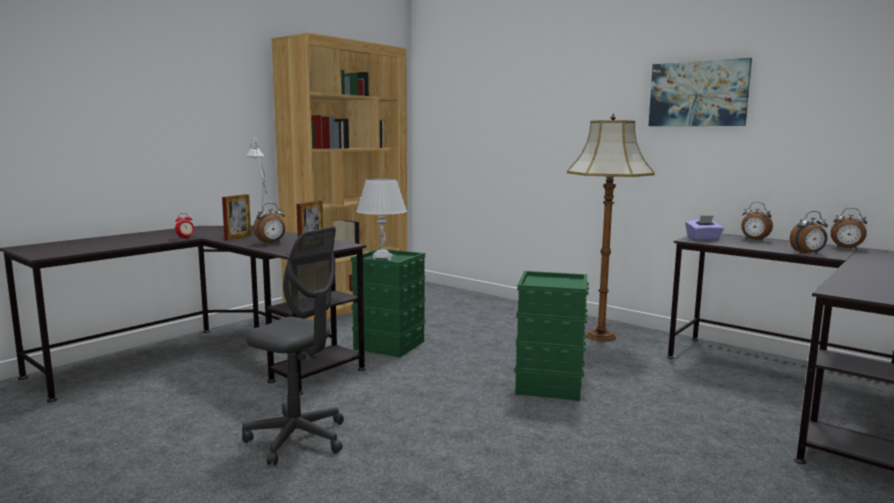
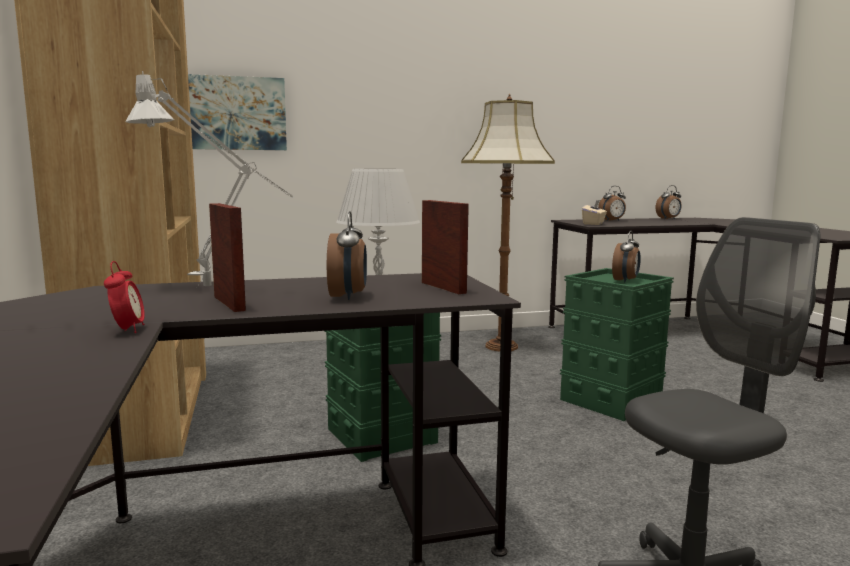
camera: 55 degrees left, 0 degrees up
(698, 94) = (541, 82): picture -> picture (231, 113)
(703, 239) = (594, 224): purple tissue box -> beige tissue box
(808, 254) = (684, 223): alarm clock -> alarm clock (625, 281)

